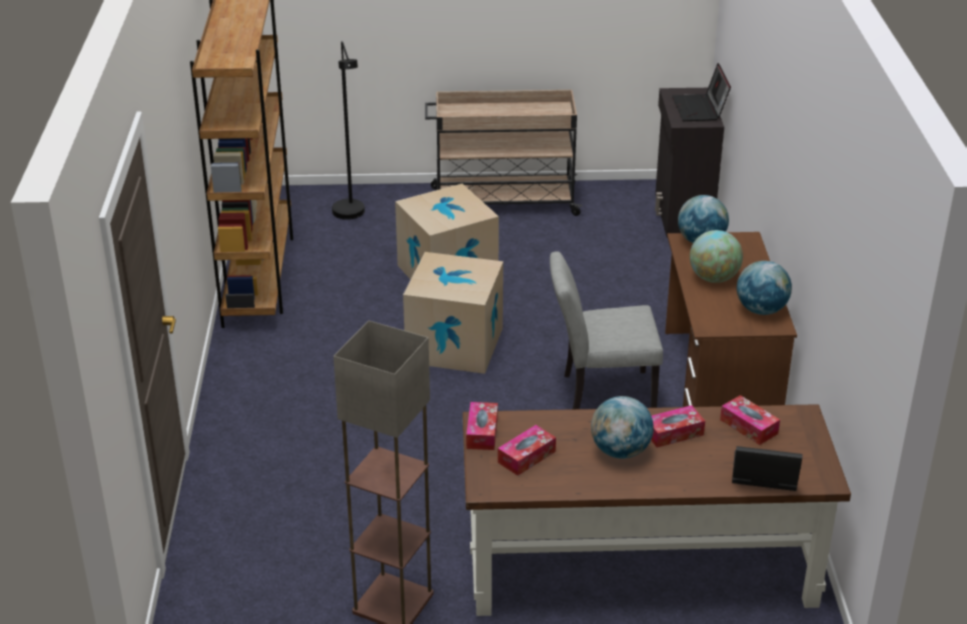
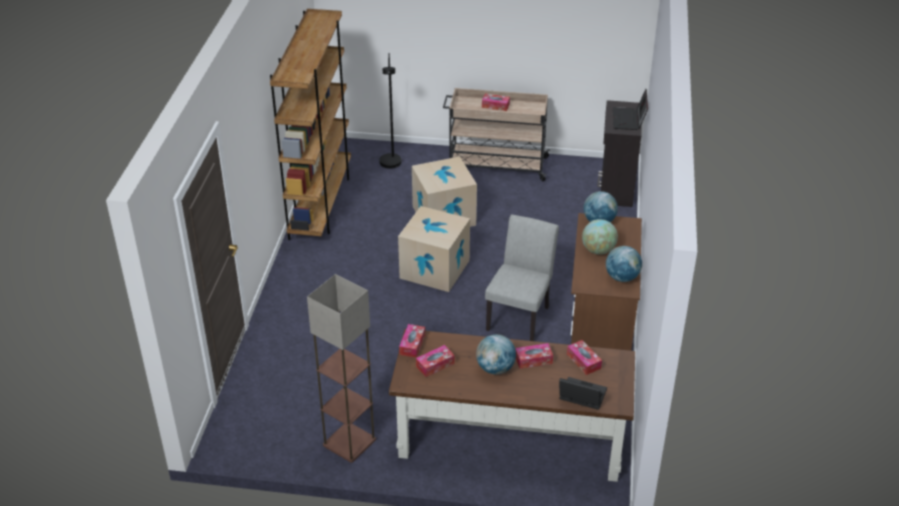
camera: 10 degrees right, 5 degrees up
(499, 111) = (495, 106): none -> tissue box
(600, 394) = (520, 315): grey chair -> grey chair turned 105 degrees clockwise

